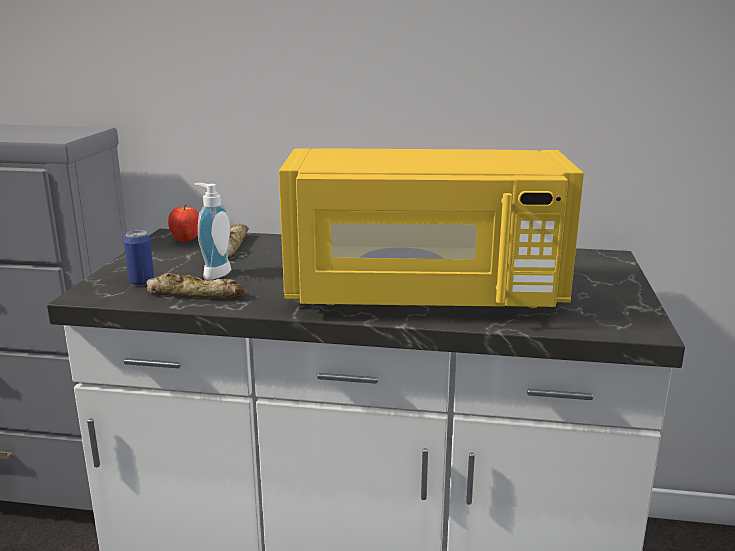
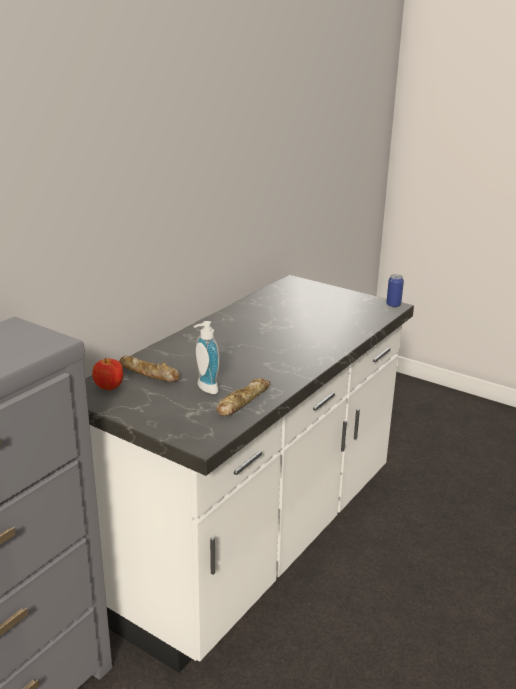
camera: 65 degrees left, 5 degrees up
(142, 282) = (196, 417): can -> can (393, 305)
(425, 295) = (309, 337): yellow microwave -> none

